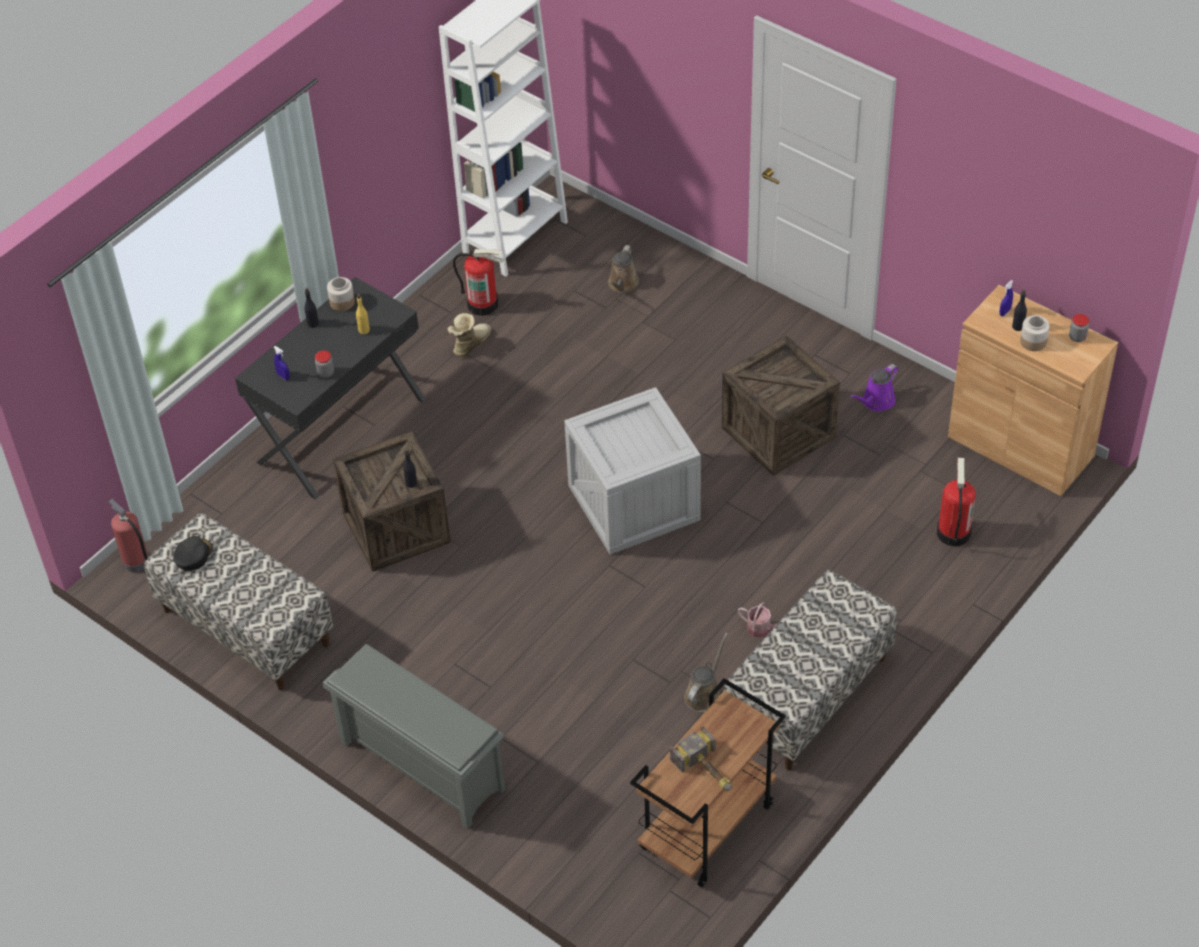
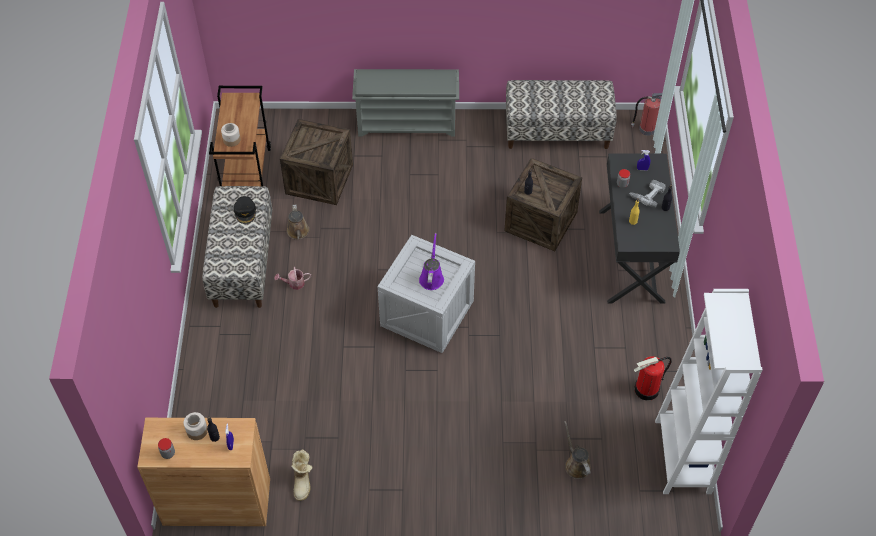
camera: 140 degrees right, 5 degrees up
(193, 555) = (592, 96): black cap -> black cap (245, 212)
(313, 348) = (647, 194): none -> power drill
(341, 302) = (666, 230): jar -> jar (232, 140)
(469, 344) = (623, 356): boot -> boot (303, 481)
(708, 771) = (231, 117): hammer -> none
(778, 432) = (380, 413): crate -> crate (319, 179)
(876, 401) = (335, 477): purple watering can -> purple watering can (431, 277)
(953, 532) = (223, 409): fire extinguisher -> none

